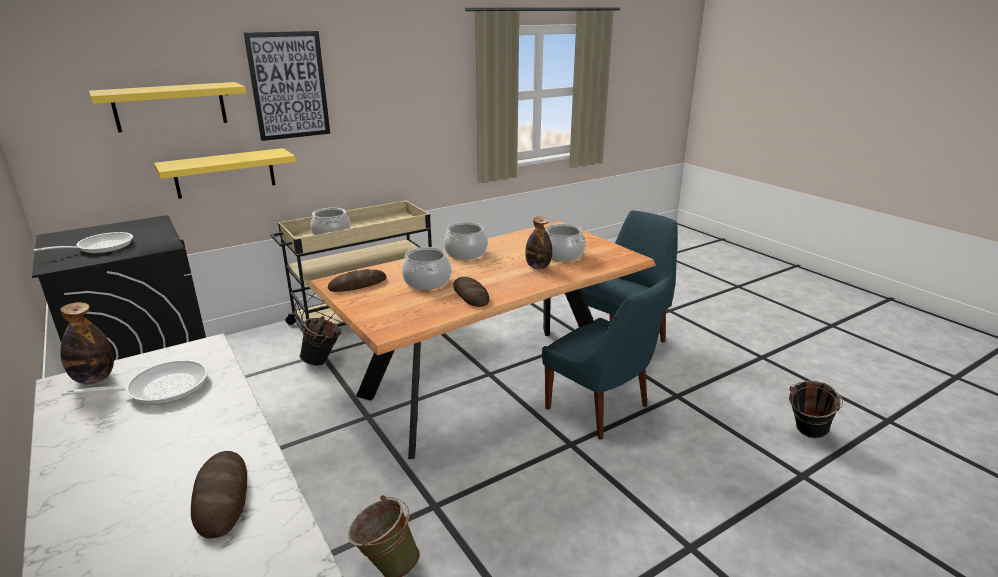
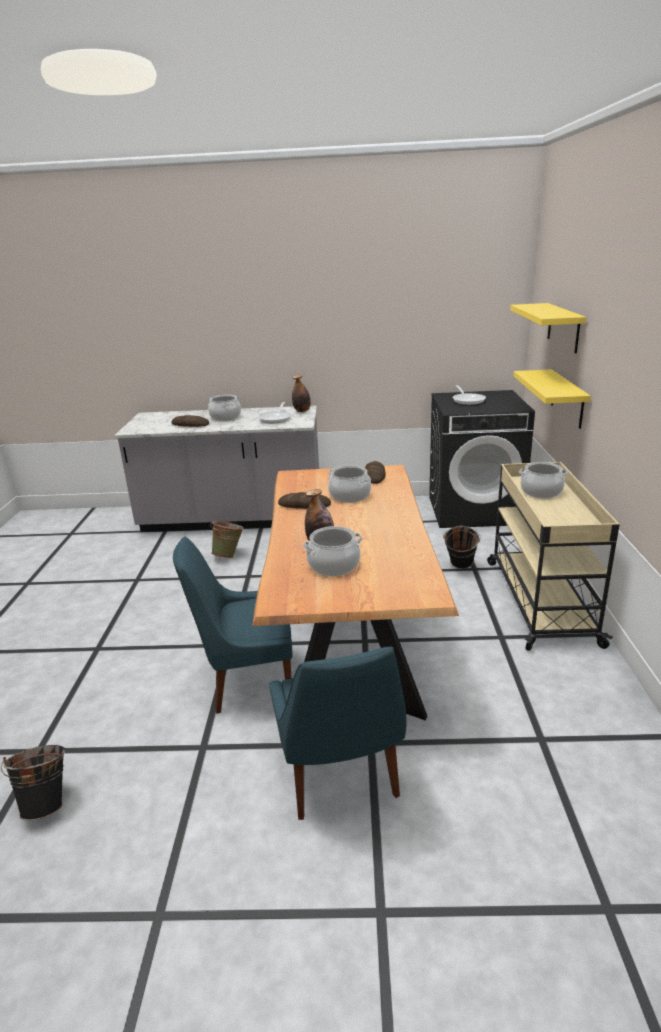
camera: 125 degrees right, 0 degrees up
(289, 86) = (605, 332): picture -> none
(465, 253) = (396, 521): cooking pot -> cooking pot (225, 417)

